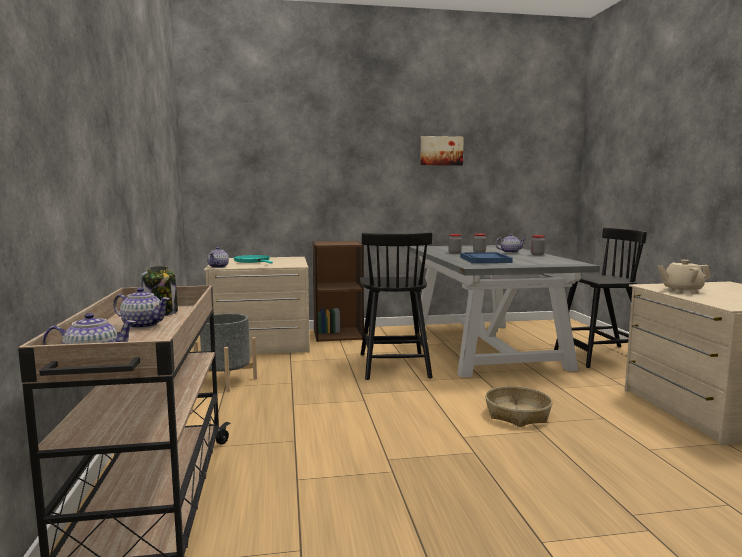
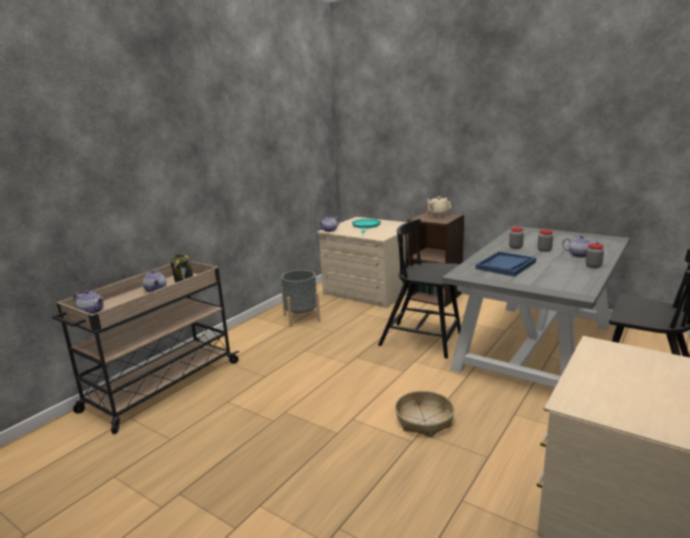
camera: 45 degrees right, 10 degrees up
(394, 365) = (422, 340): black chair -> black chair turned 75 degrees clockwise
(441, 151) = (558, 127): picture -> none
(681, 291) = (603, 363): beige teapot -> beige teapot (438, 215)

